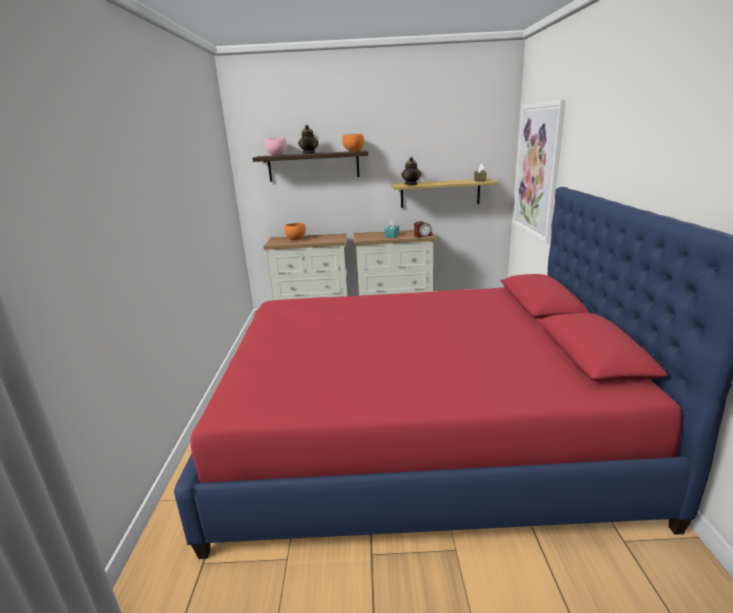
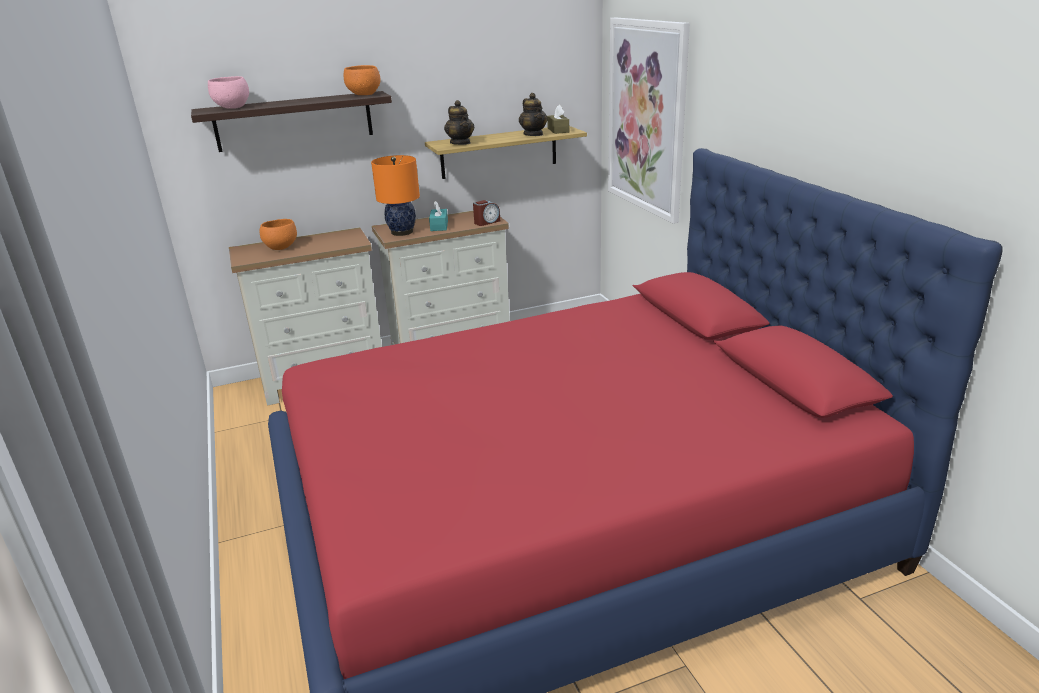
camera: 20 degrees left, 5 degrees up
(309, 153) = (289, 102): teapot -> teapot (533, 134)
(367, 237) = (402, 232): none -> orange table lamp

